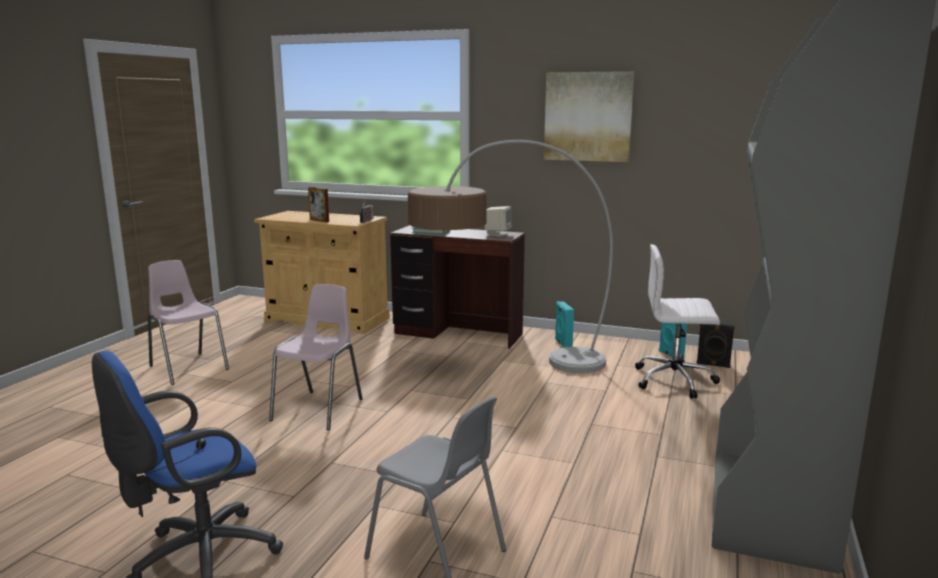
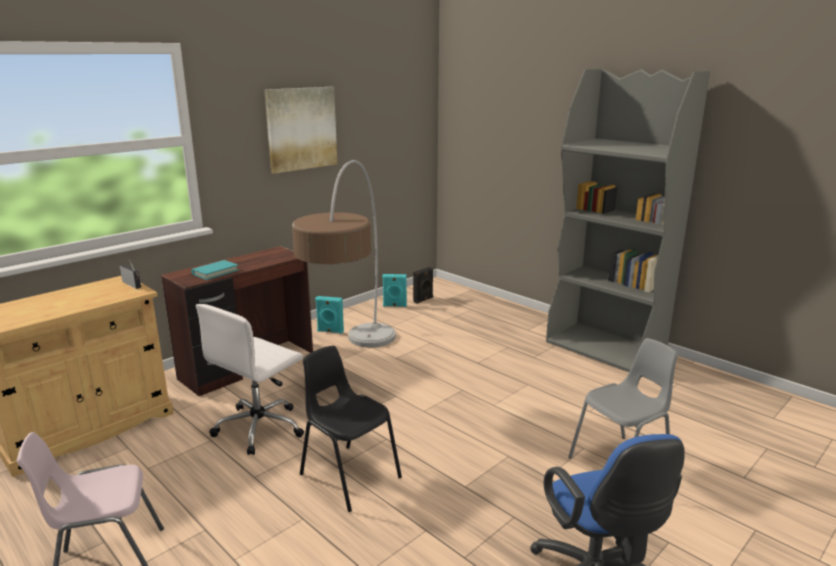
camera: 65 degrees left, 5 degrees up
(319, 220) = (80, 305): picture frame -> none
(319, 409) = (349, 476): pink chair -> black chair
(497, 234) = (271, 254): beige speaker -> none
(675, 380) = (435, 317): white office chair -> white office chair (260, 427)

